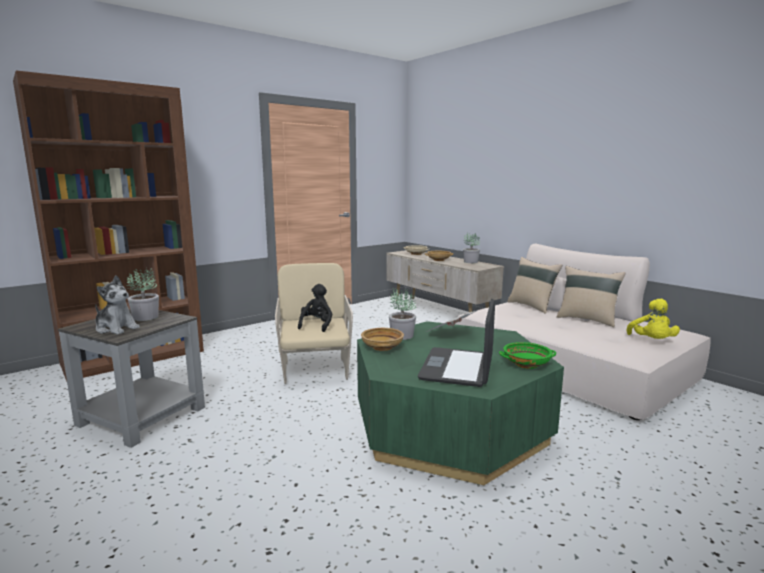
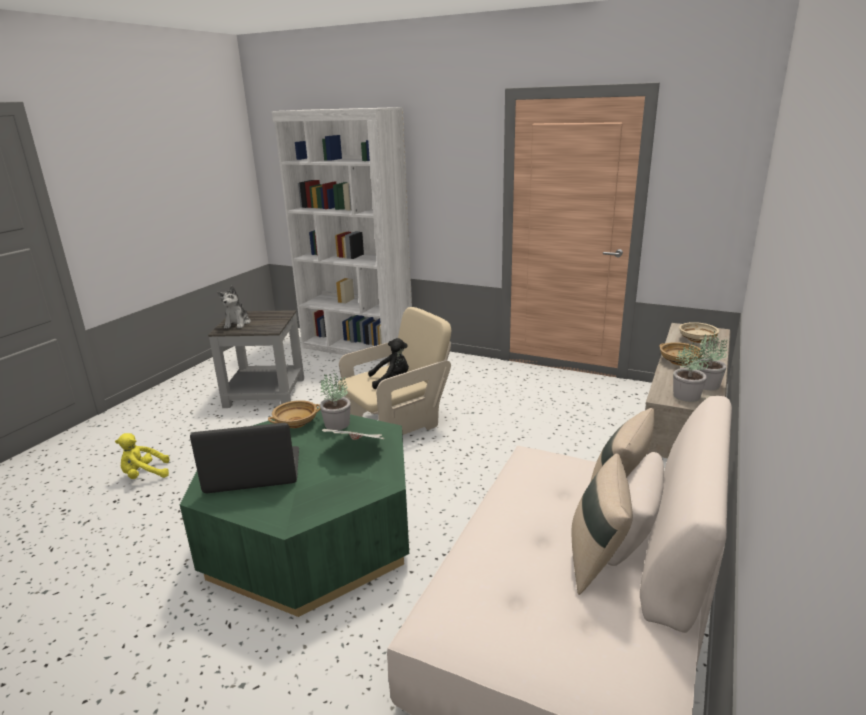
camera: 65 degrees right, 10 degrees up
(135, 357) = (357, 348): brown bookcase -> white bookcase
(146, 317) = (268, 321): potted plant -> potted plant (687, 396)
(526, 364) = (281, 512): green bowl -> none
(651, 341) = (527, 645): yellow plush toy -> yellow plush toy (144, 475)

